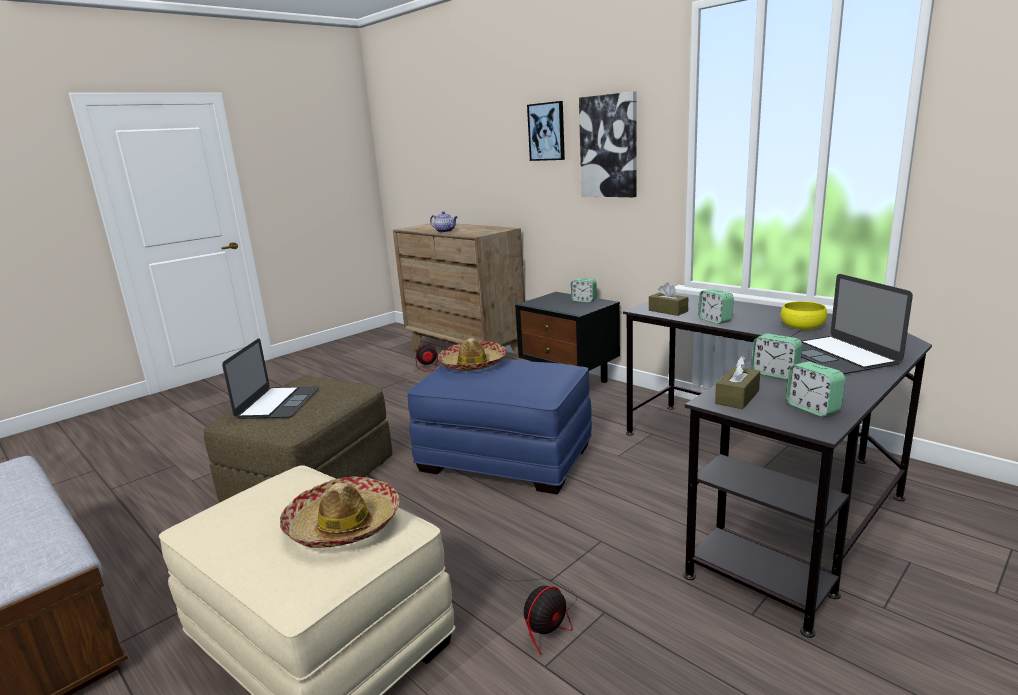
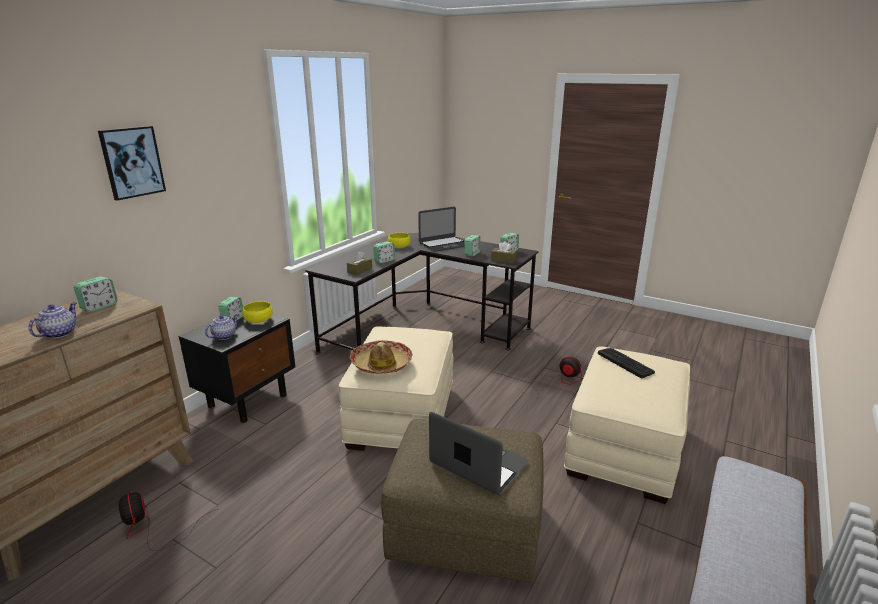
camera: 105 degrees left, 5 degrees up
(278, 403) = (478, 463): laptop -> laptop turned 45 degrees clockwise
(343, 524) = (625, 363): hat -> keyboard
(484, 230) = (99, 306): none -> alarm clock
(506, 458) = (402, 415): blue ottoman -> beige ottoman
(547, 302) = (224, 336): none -> teapot
(580, 307) = (258, 319): none -> yellow bowl
(609, 146) = (213, 169): picture -> none

